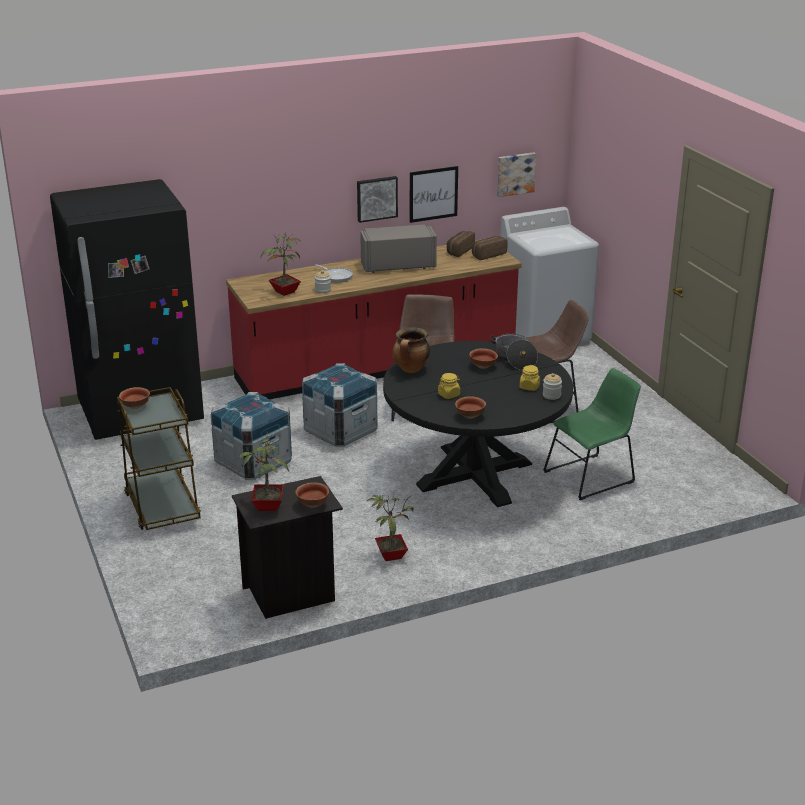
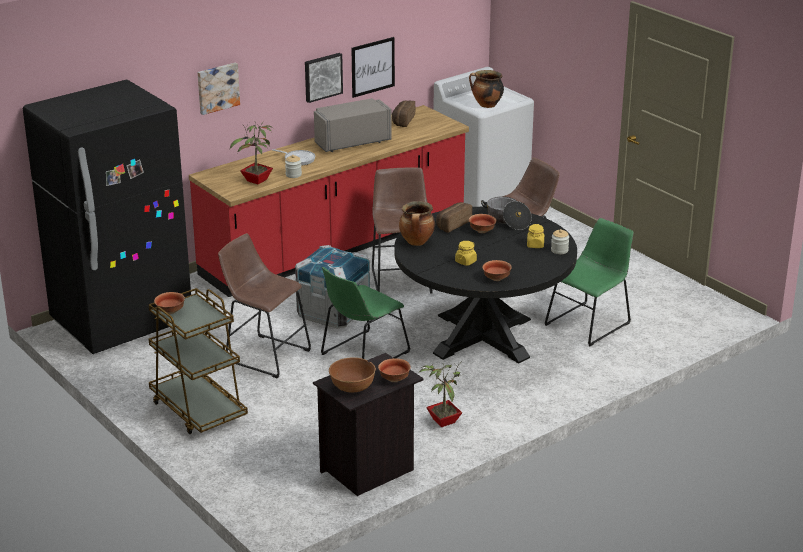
camera: 15 degrees left, 0 degrees up
(253, 463) = (264, 355): crate -> brown stool
(266, 506) = (352, 387): potted plant -> brown bowl
(346, 476) = (362, 354): none -> green chair
(488, 254) = (432, 121): bread -> bread (452, 224)
(515, 174) = (444, 39): picture -> picture (217, 87)
(547, 244) = (486, 105): none -> cooking pot

